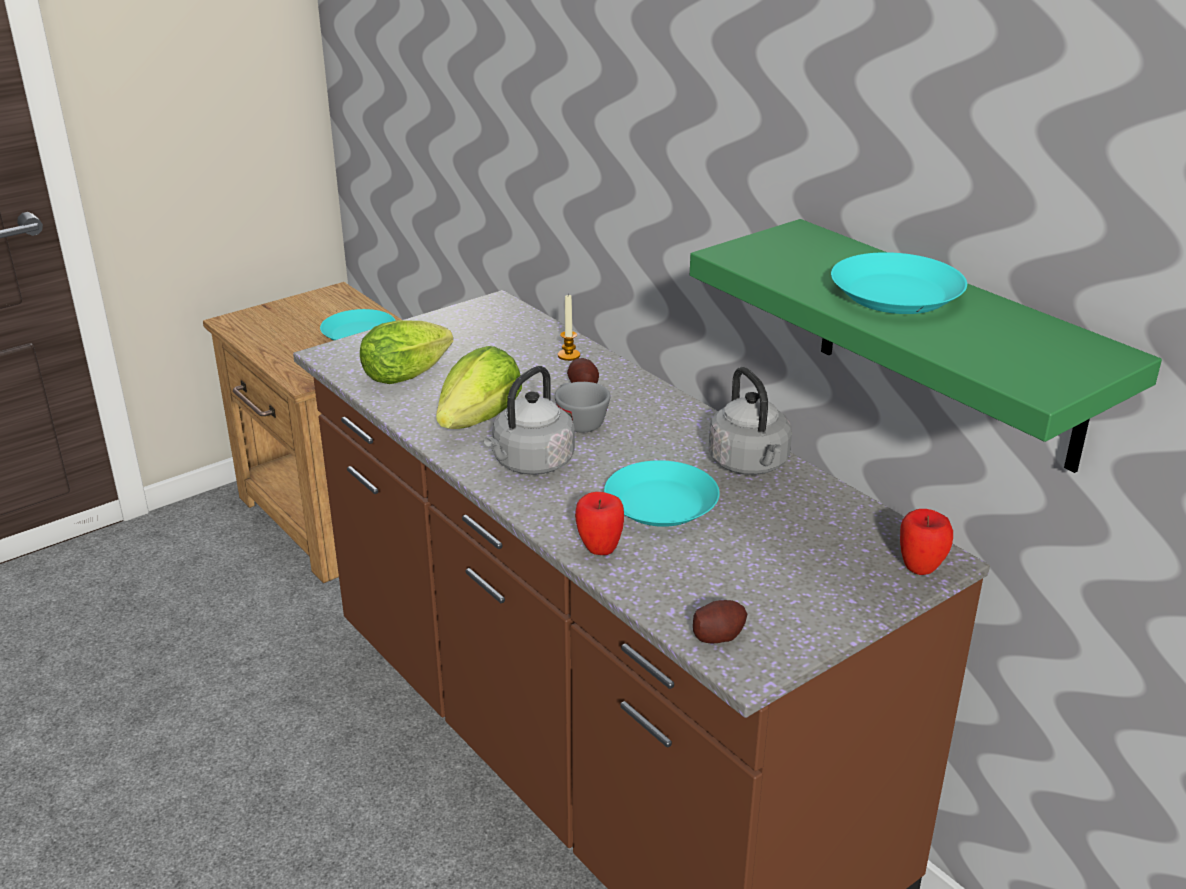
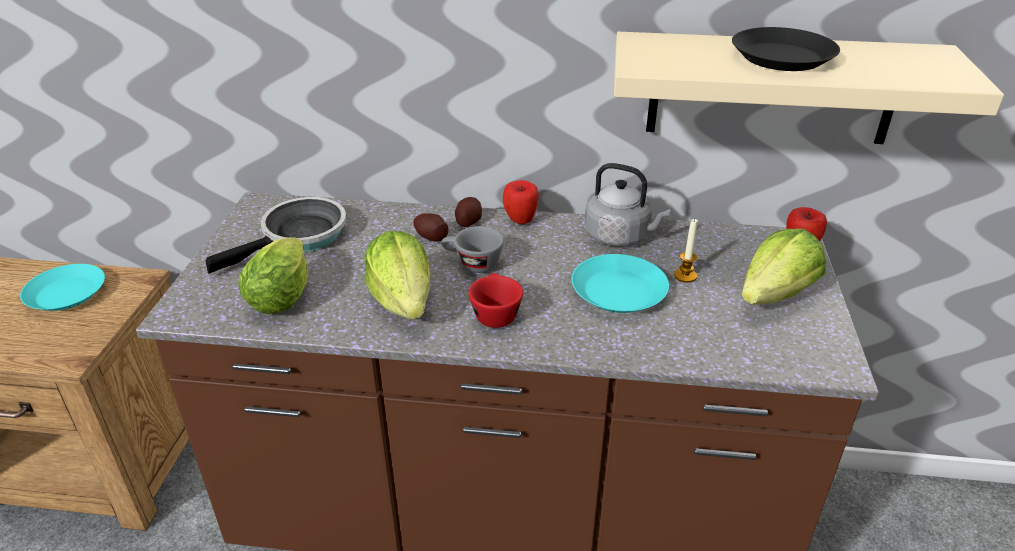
camera: 45 degrees left, 5 degrees up
(484, 340) = (299, 237): none -> frying pan
(530, 464) = (494, 313): grey kettle -> red cup
(568, 355) = (383, 219): candle -> candle (685, 276)
(599, 549) = (640, 346): apple -> apple (520, 221)
(718, 635) = (793, 357): potato -> potato (468, 221)
(806, 586) = (776, 295): none -> lettuce
(894, 294) = (782, 58): turquoise plate -> black plate
(949, 344) = (772, 89): green shelf -> beige shelf

